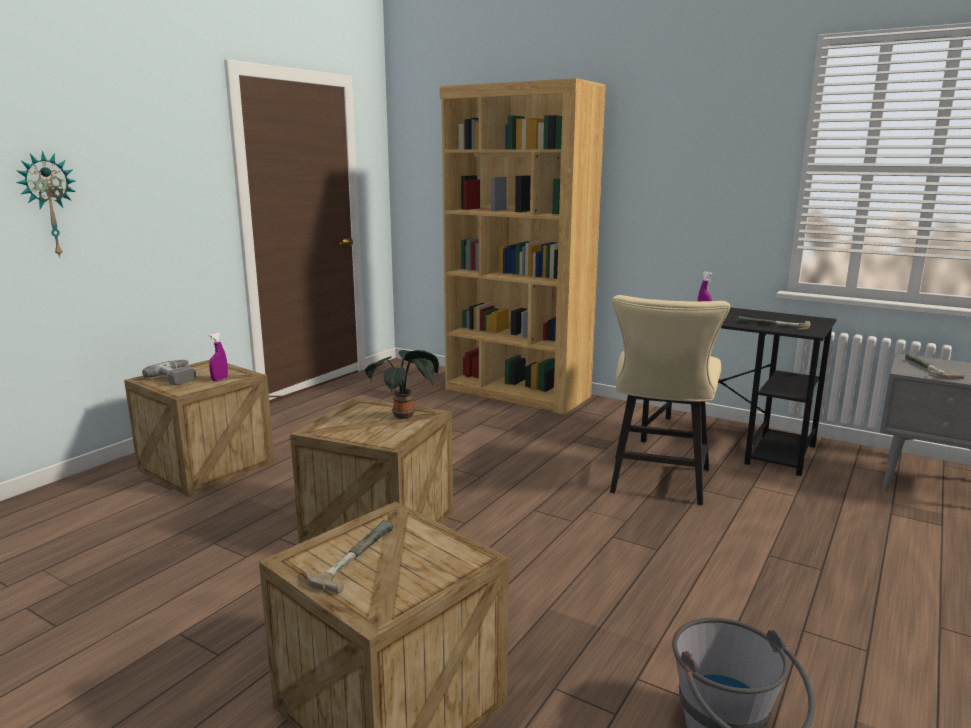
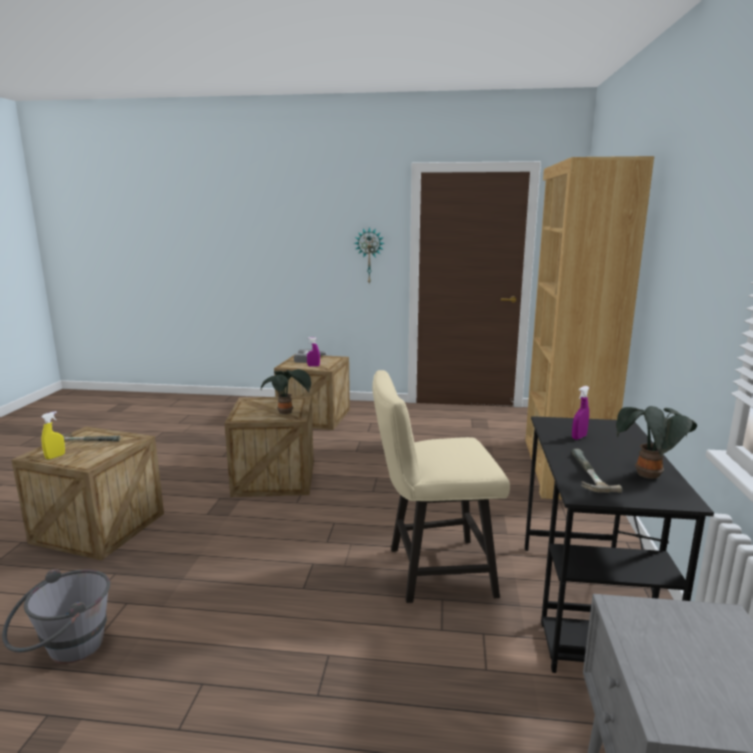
camera: 65 degrees right, 0 degrees up
(48, 205) = (286, 253): wall clock -> wall clock (369, 256)
(406, 588) = (55, 456): none -> yellow spray bottle
(781, 317) = (649, 476): none -> potted plant
(924, 369) = (663, 628): hammer -> none

